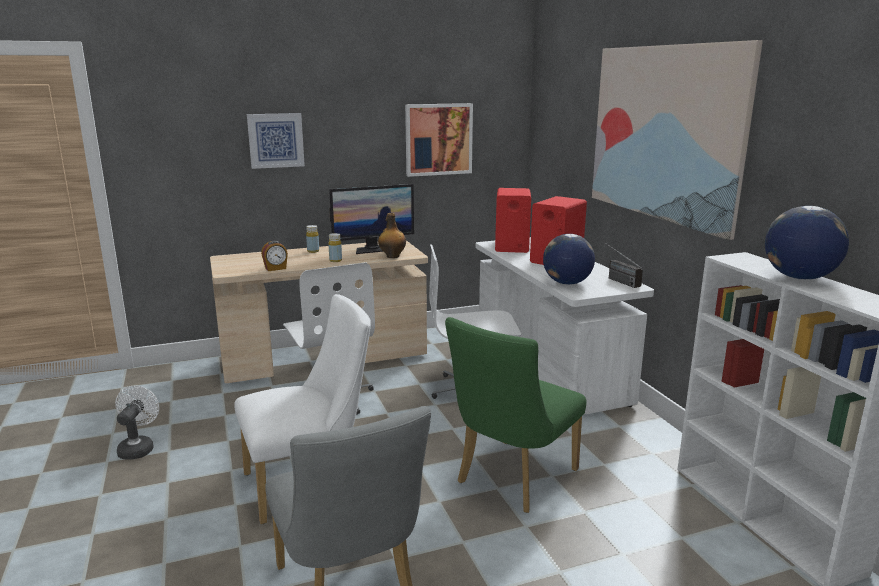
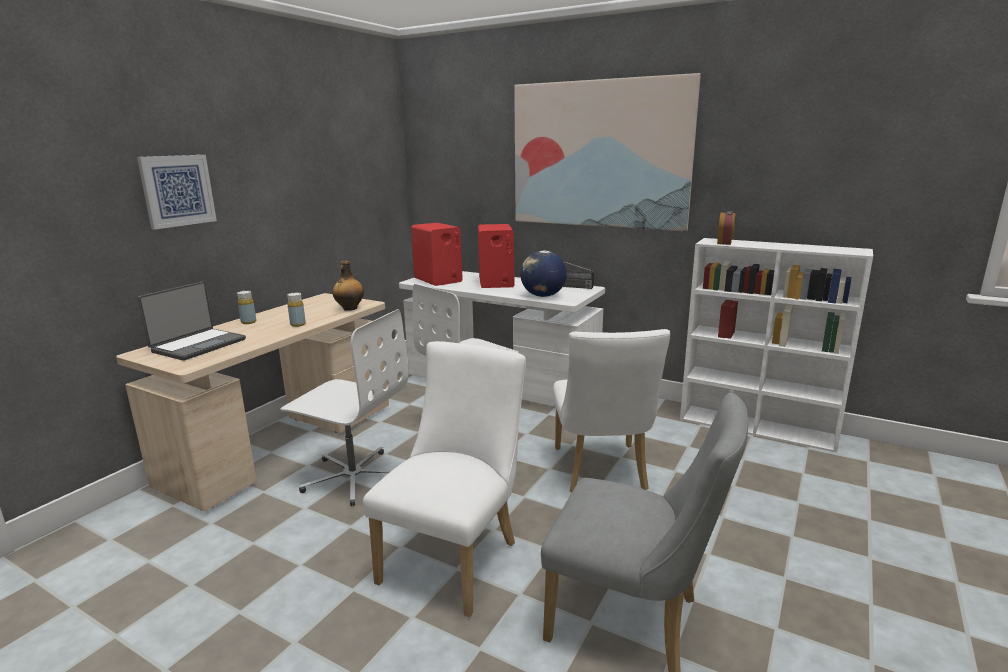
camera: 40 degrees left, 0 degrees up
(138, 448) = (188, 631): white fan -> none
(256, 260) = (198, 345): none -> laptop
(275, 268) = (244, 347): alarm clock -> alarm clock (725, 242)
(373, 249) = (314, 307): monitor -> none
(438, 139) = (339, 181): picture -> none
(511, 480) = (601, 473): green chair -> white chair
(798, 277) = (773, 245): globe -> none

